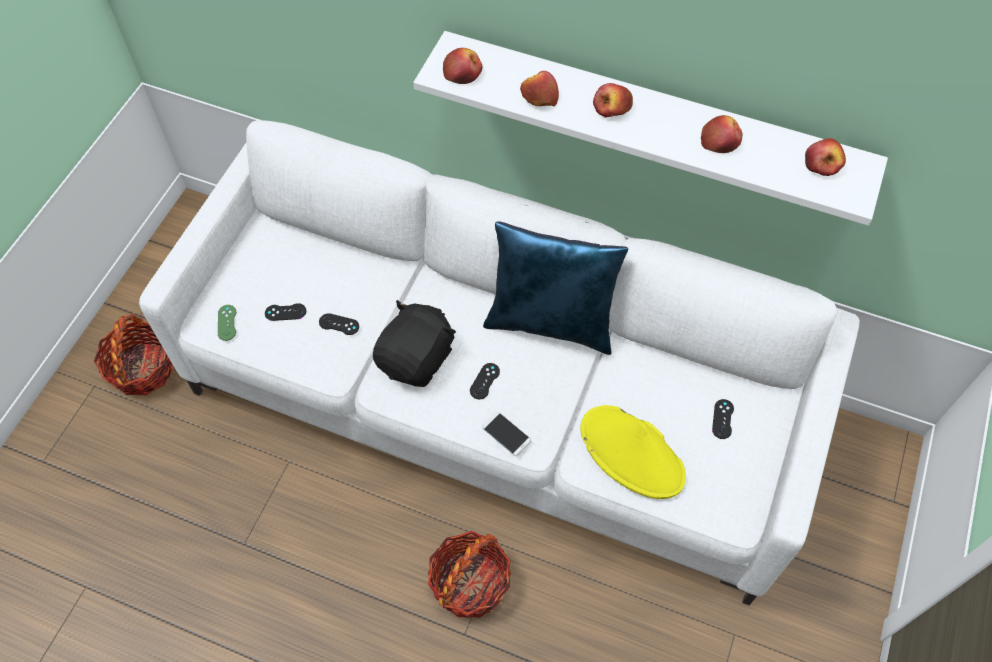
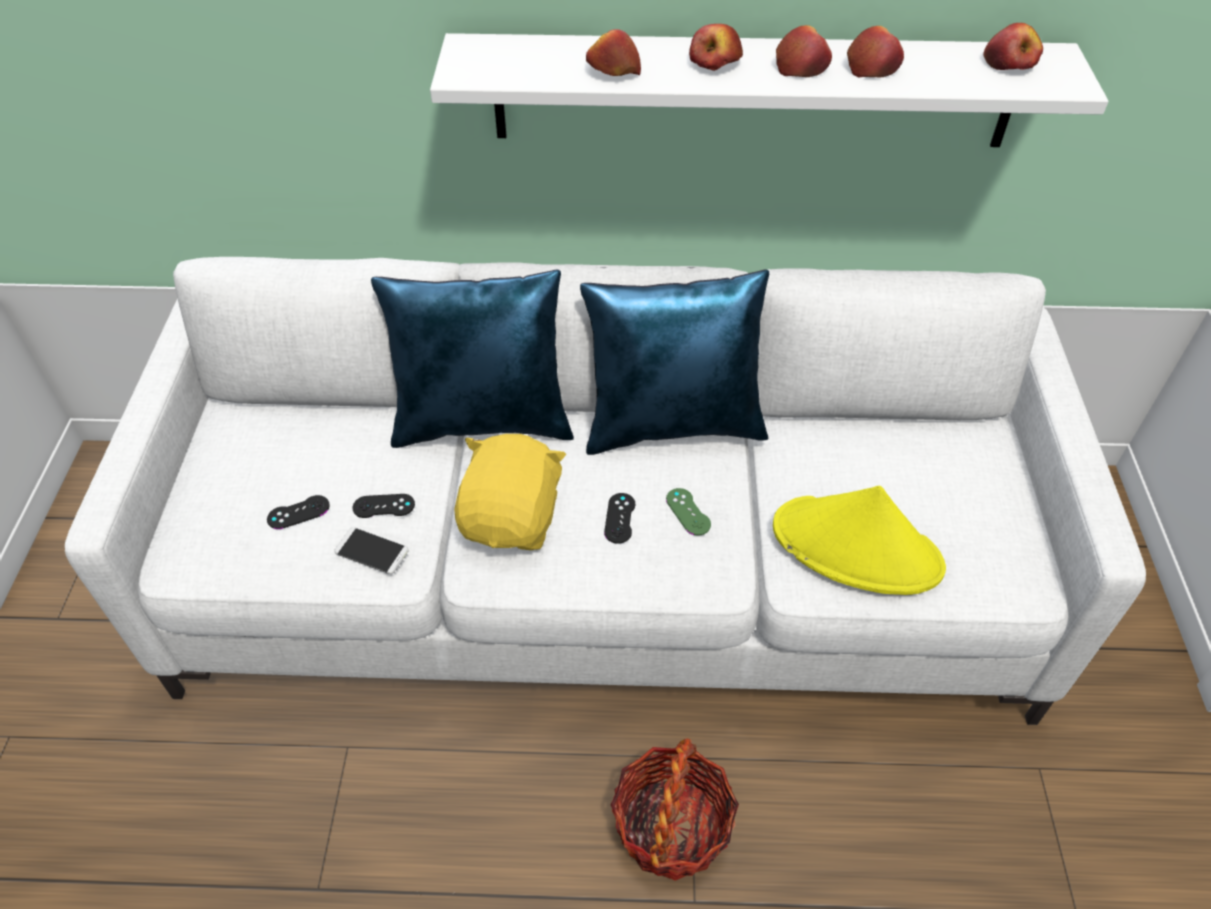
camera: 20 degrees left, 10 degrees down
(142, 368) = (82, 688): basket -> none
(227, 322) = (213, 551): green game controller -> green game controller (688, 512)
(417, 358) = (513, 518): black plush toy -> yellow plush toy
(426, 280) = (484, 421): none -> blue pillow
(463, 72) = (495, 67): apple -> apple (801, 66)
(506, 434) = (679, 575): phone -> phone (371, 551)
(722, 419) = (944, 473): black game controller -> none

